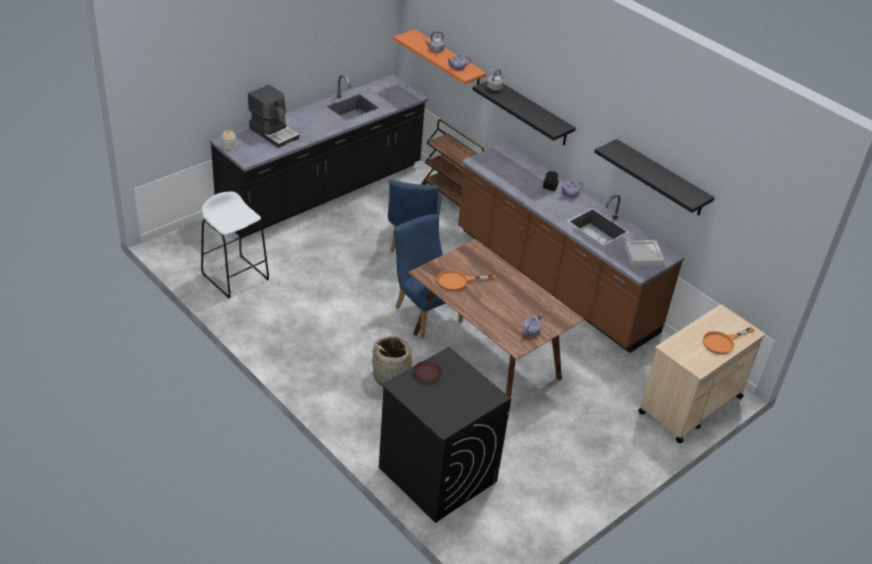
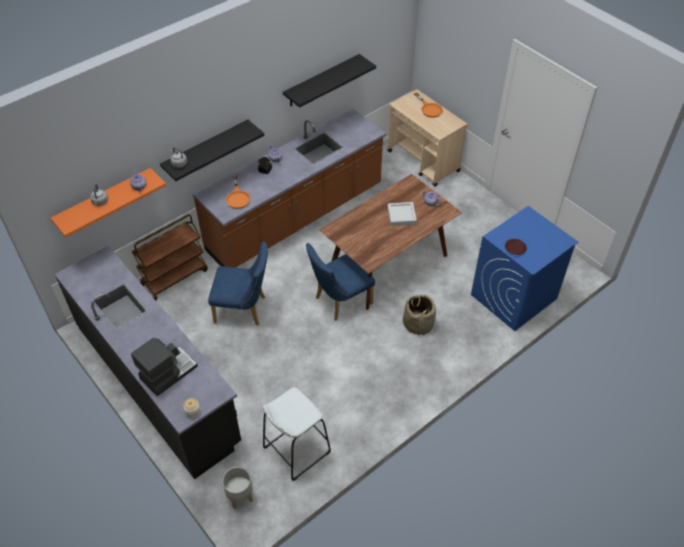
camera: 85 degrees left, 10 degrees up
(193, 241) = (240, 496): none -> grey planter
(437, 474) = (513, 297): black washing machine -> blue washing machine
(458, 281) = (377, 241): orange frying pan -> orange frying pan (238, 197)
(643, 256) = (354, 128): grey tray -> grey tray (401, 216)

